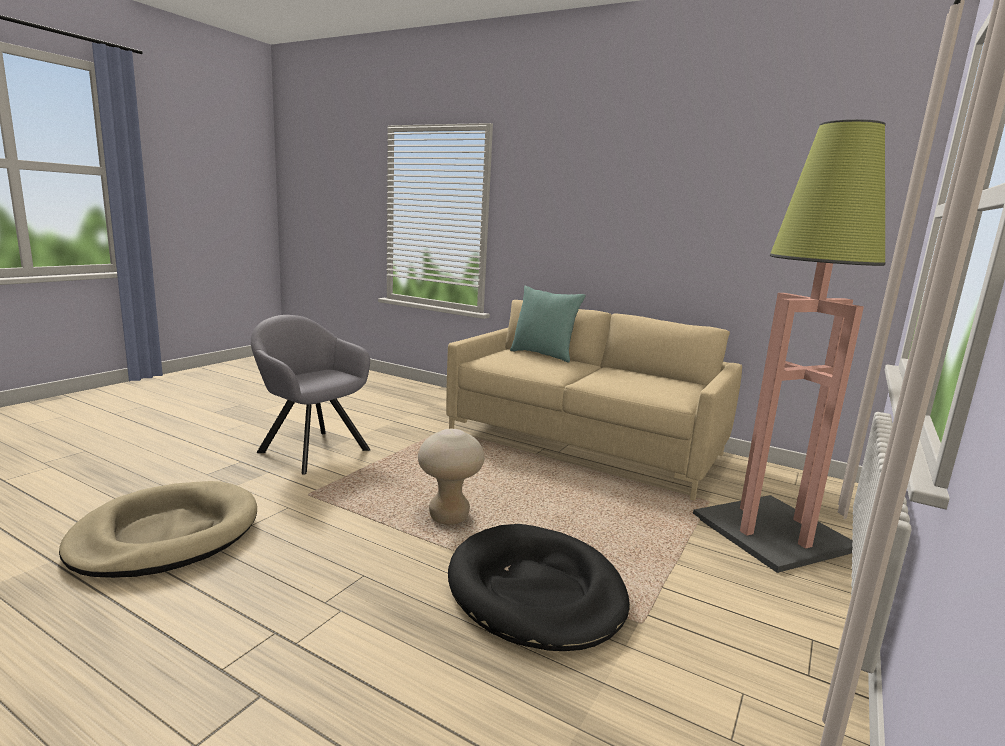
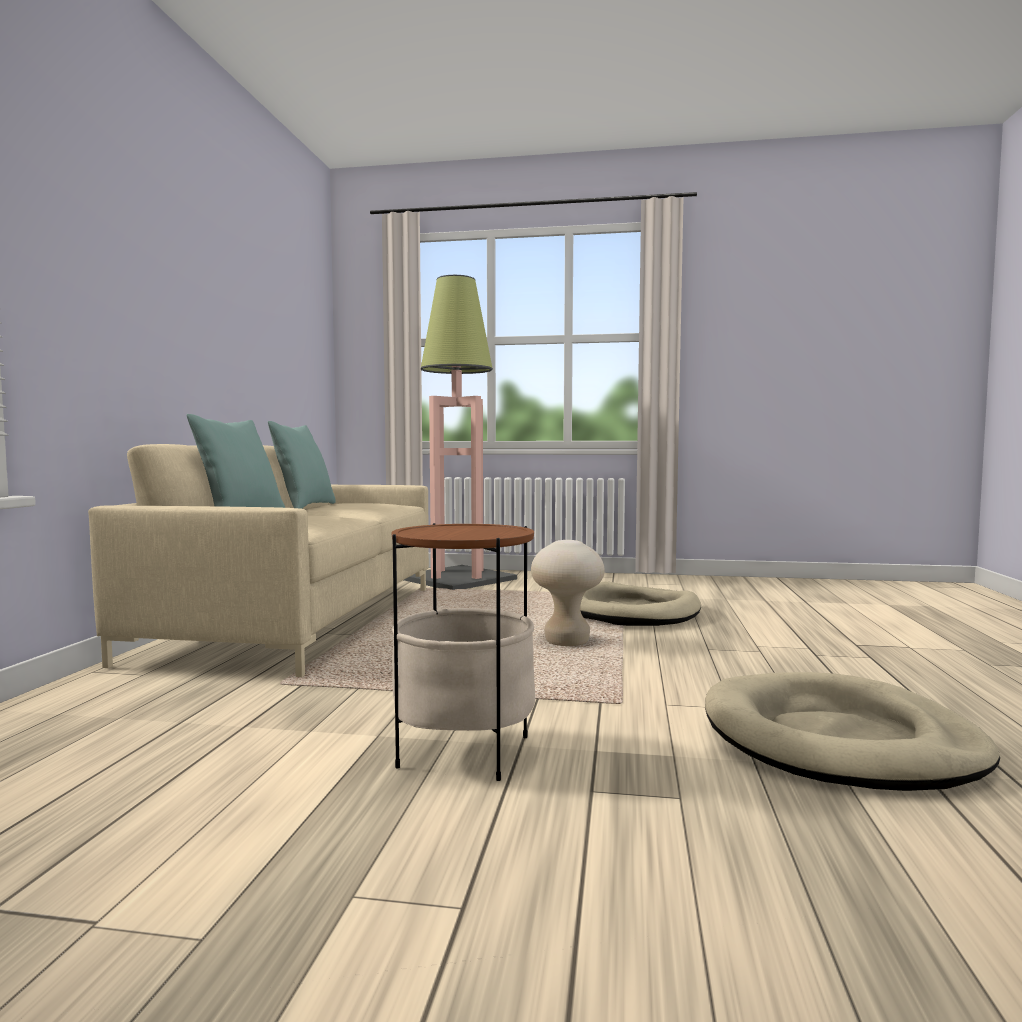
camera: 110 degrees left, 10 degrees down
(310, 449) = (464, 752): grey armchair -> side table
(536, 591) = (633, 612): black dog bed -> beige dog bed
(640, 372) = (304, 507): none -> turquoise pillow

